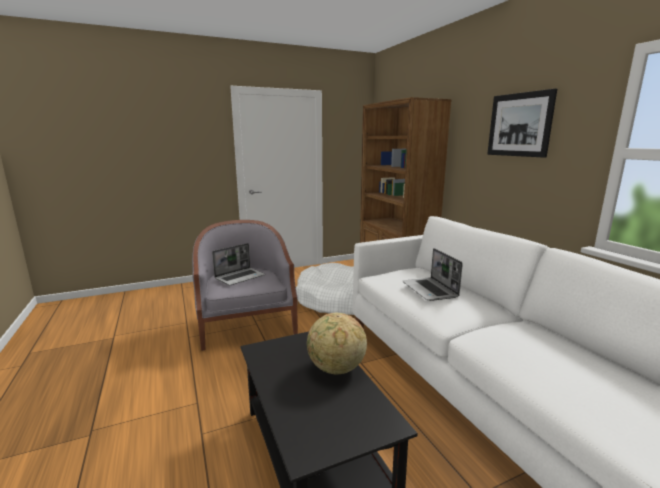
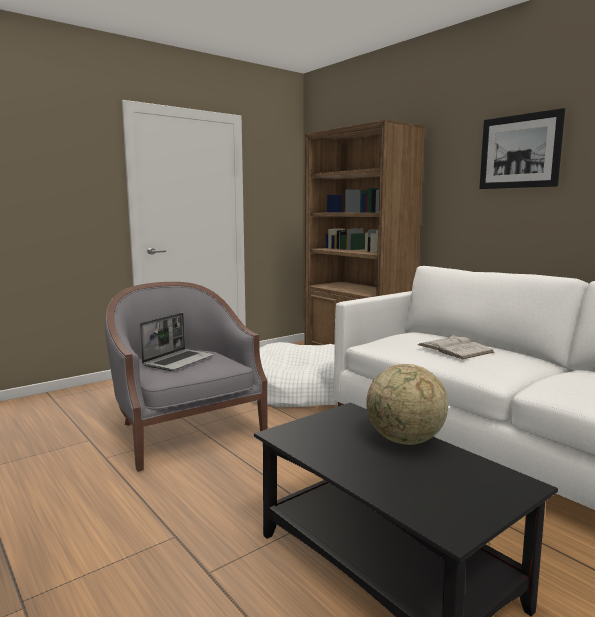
camera: 15 degrees left, 5 degrees down
(430, 290) = (455, 348): laptop -> white book

